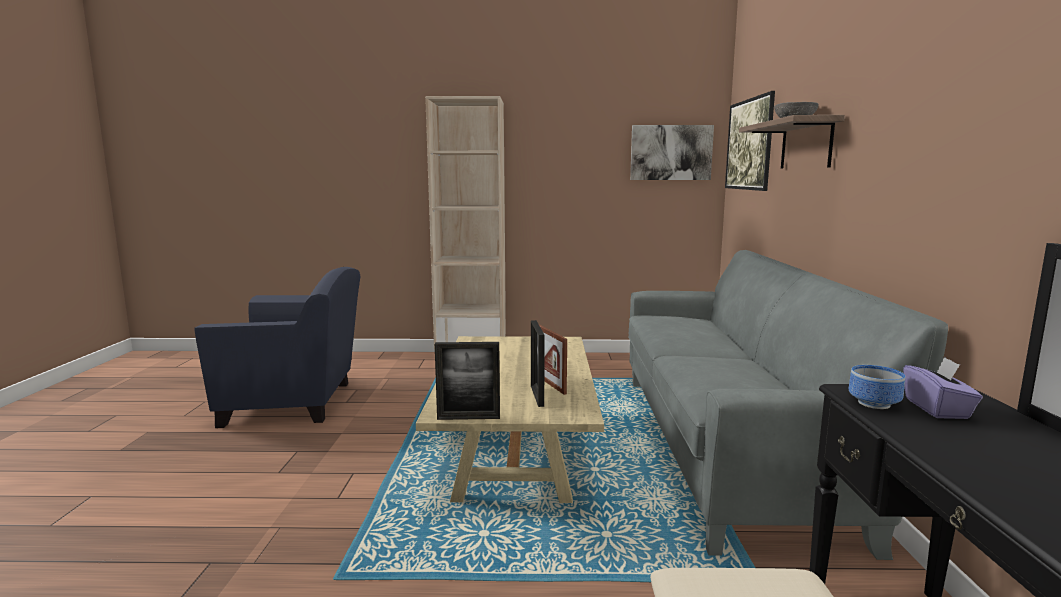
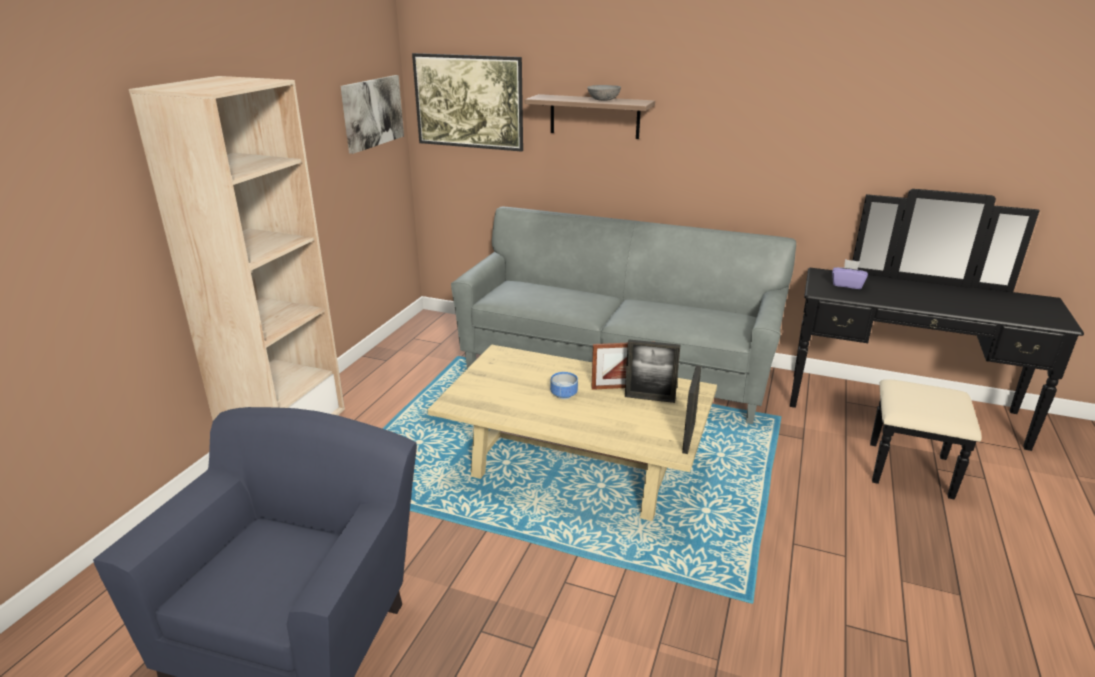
camera: 70 degrees left, 15 degrees up
(871, 403) = (840, 294): bowl -> bowl (563, 395)

